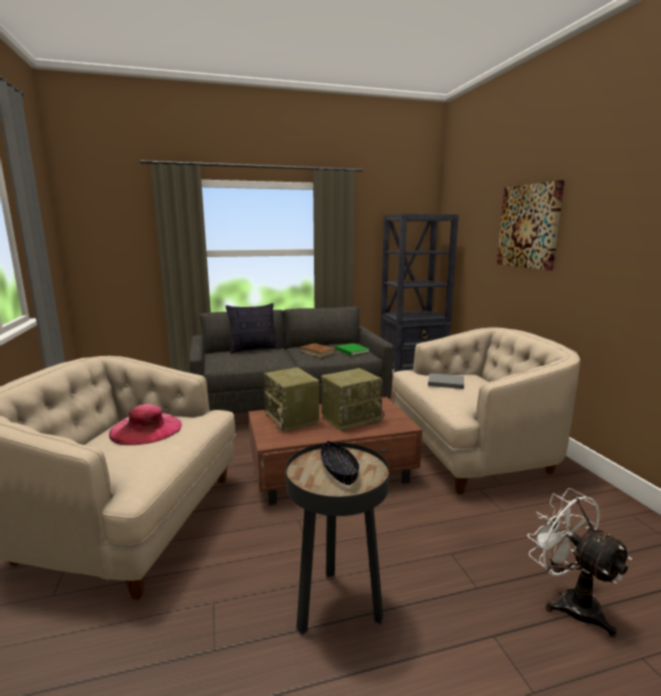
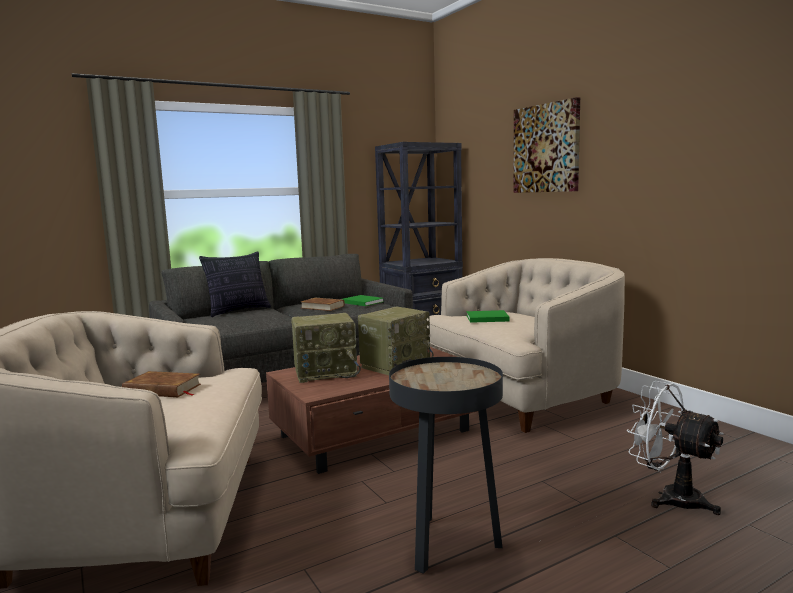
camera: 15 degrees left, 5 degrees down
(146, 429) = (163, 389): pink hat -> brown book
(292, 419) = (326, 372): radio -> radio turned 60 degrees counterclockwise
(339, 470) = (446, 377): black bowl -> none
(444, 382) = (486, 318): grey book -> green book

